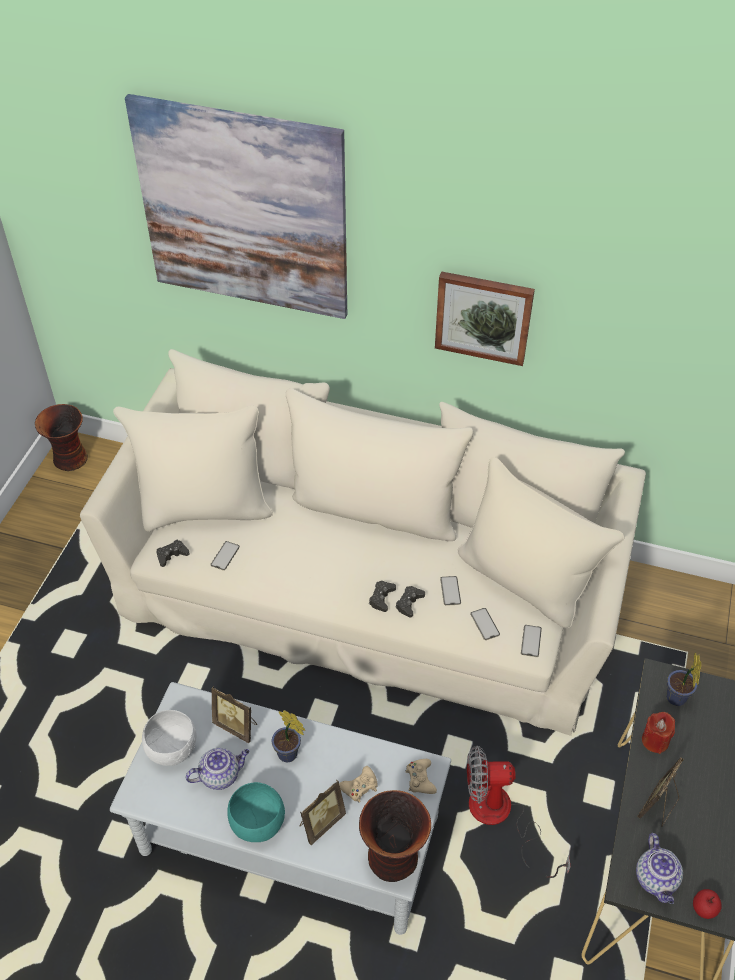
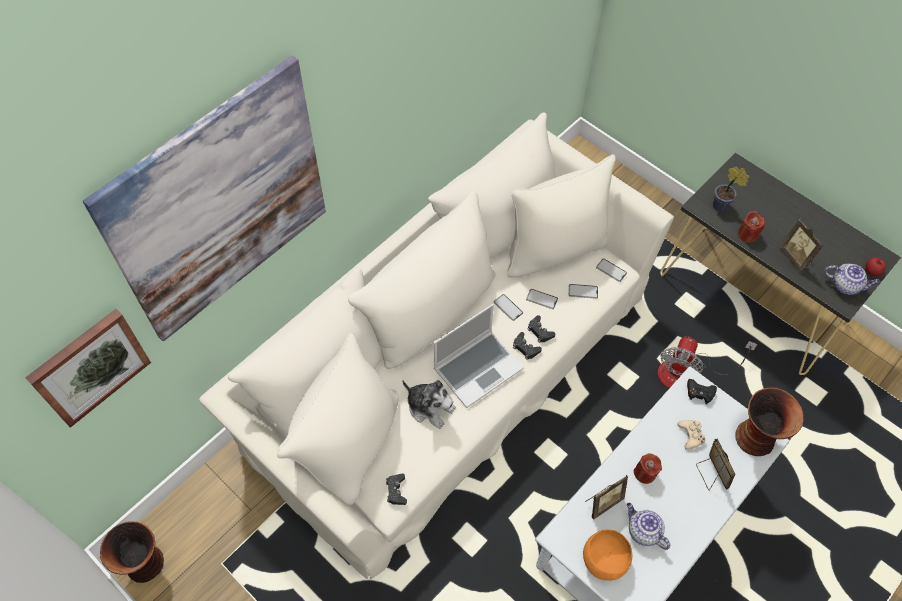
camera: 65 degrees left, 10 degrees up
(173, 749) = (604, 559): white bowl -> orange bowl
(220, 775) = (642, 531): teapot -> teapot turned 45 degrees counterclockwise
(225, 556) = (420, 447): phone -> phone (508, 307)
(256, 823) = (695, 520): turquoise bowl -> none
(270, 546) = (430, 407): none -> plush toy
(290, 755) = (645, 473): potted plant -> red candle
(335, 567) = (478, 367): none -> laptop
(420, 779) = (699, 393): beige game controller -> black game controller
(483, 316) = (415, 112): picture -> picture (89, 366)

